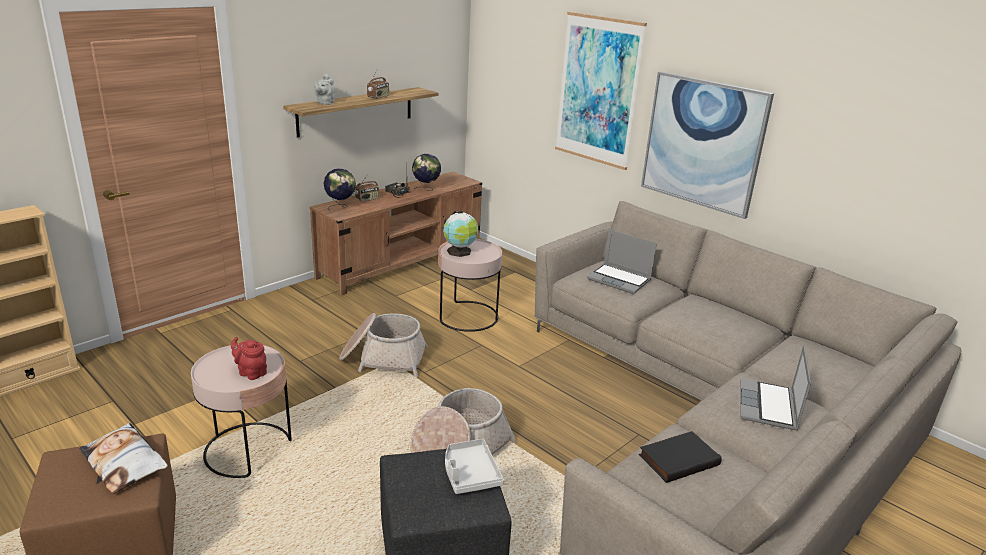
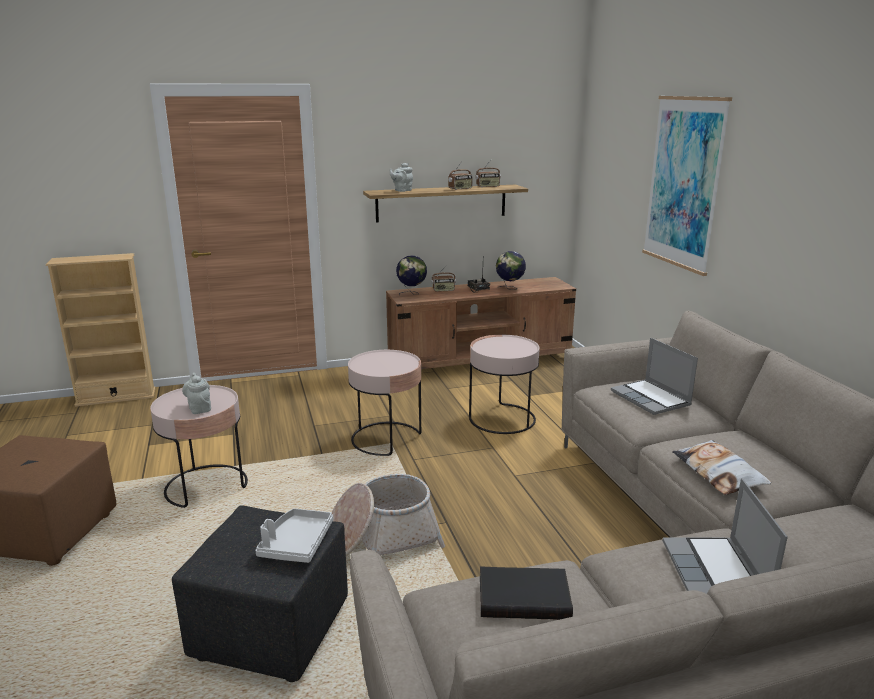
camera: 30 degrees right, 5 degrees down
(125, 463) = (54, 456): pillow -> pillow (718, 473)
(251, 372) = (199, 408): red teapot -> grey teapot
(383, 358) = (386, 439): basket -> pink side table
(399, 92) = (488, 186): none -> radio
(460, 252) = (493, 346): globe -> none
(703, 143) = (784, 241): picture -> none
(768, 406) = (716, 574): laptop -> laptop turned 45 degrees counterclockwise

